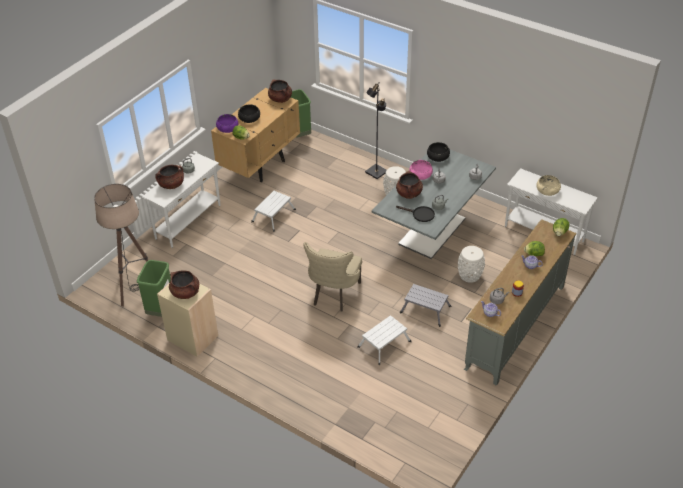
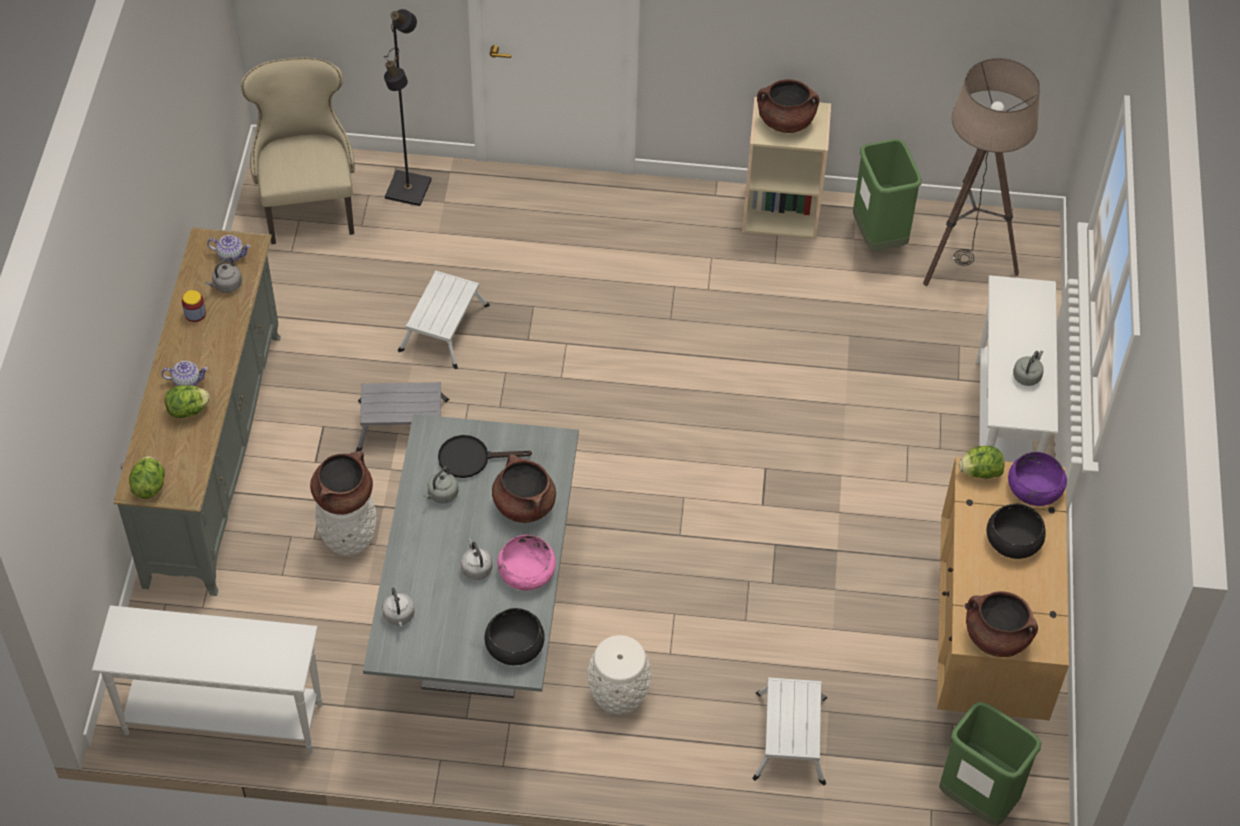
camera: 150 degrees right, 10 degrees up
(171, 185) = (1026, 329): brown cooking pot -> brown cooking pot (343, 497)
(273, 215) = (844, 520): white step ladder -> white step ladder (790, 738)
(334, 294) = (594, 387): beige chair -> beige chair (308, 203)
(376, 172) = (703, 750): black floor lamp -> black floor lamp (408, 189)
(547, 190) = (215, 643): beige bowl -> none

